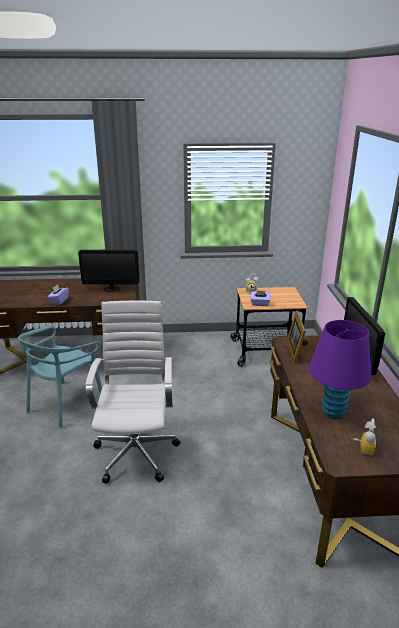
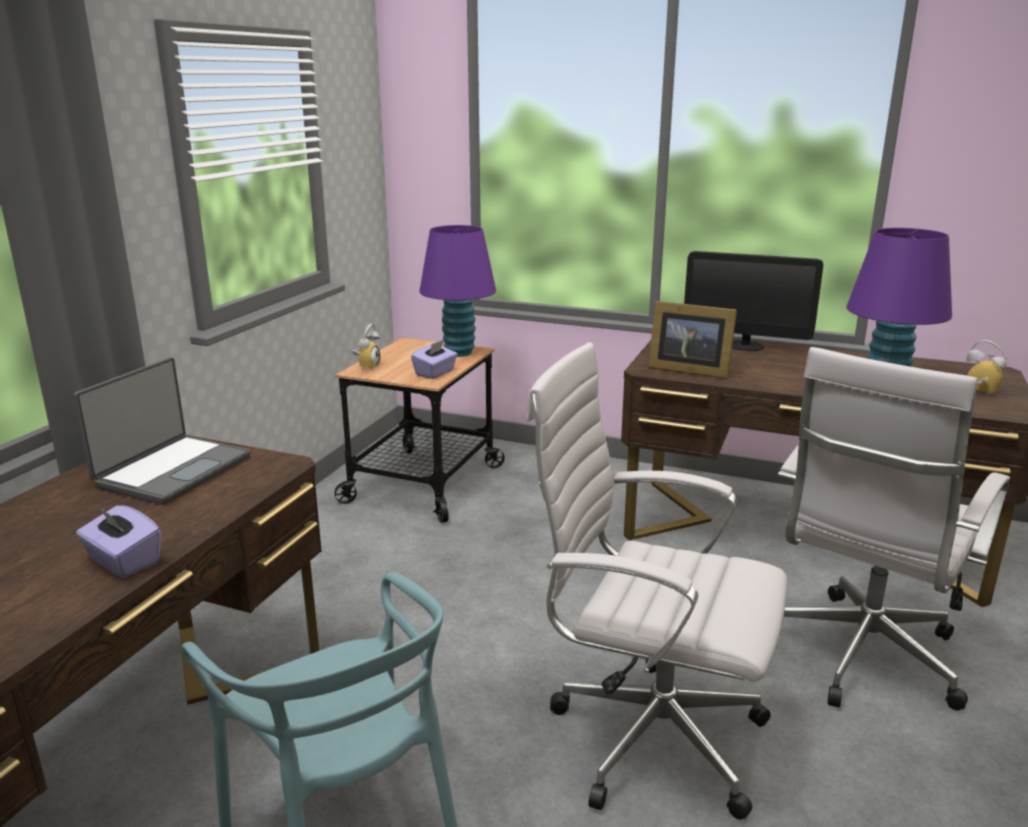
camera: 65 degrees left, 5 degrees down
(111, 289) = (172, 471): monitor -> laptop
(225, 510) = (860, 659): none -> white office chair
(291, 302) = (459, 352): none -> purple table lamp

